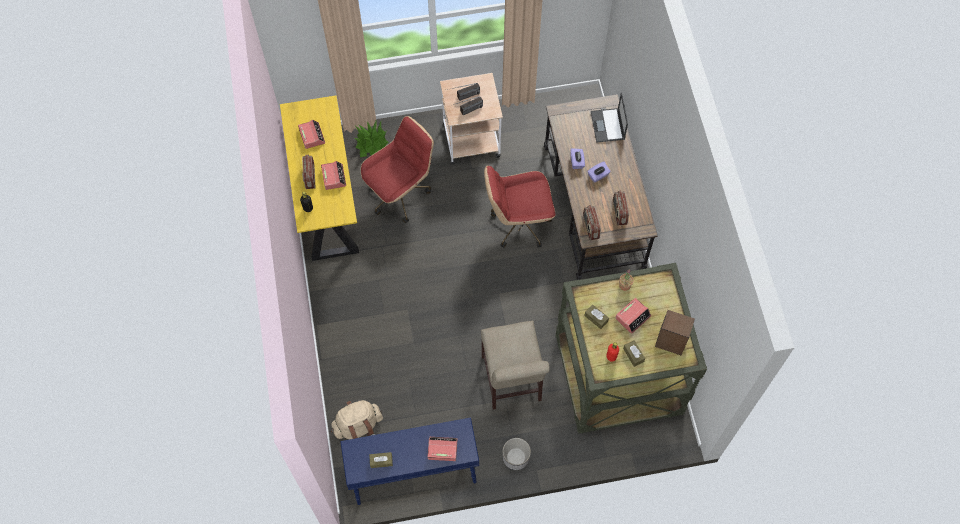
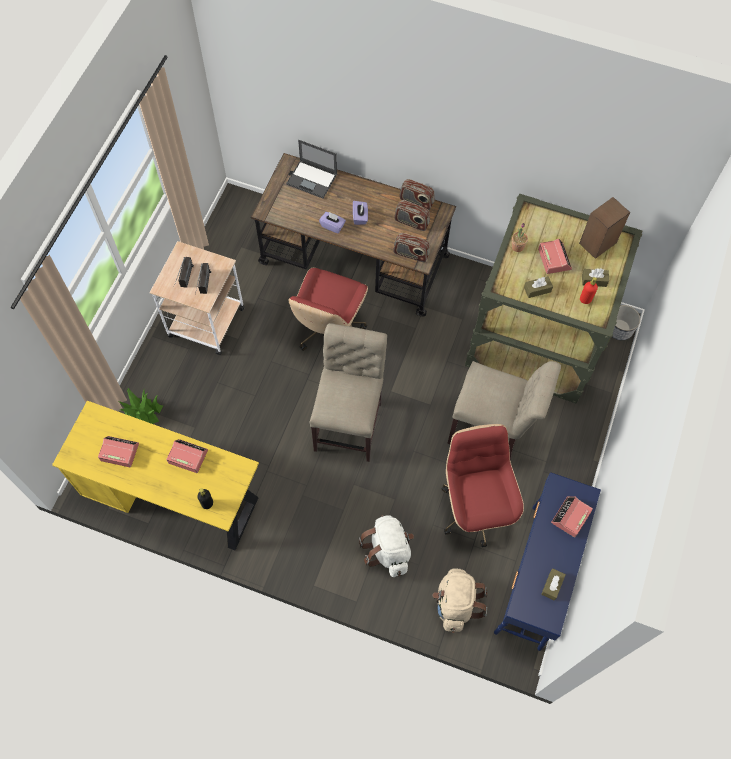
camera: 60 degrees left, 0 degrees up
(310, 177) = (169, 481): radio -> radio (416, 201)
(371, 360) = (388, 550): none -> white backpack
(401, 194) = (220, 419): red office chair -> red office chair (474, 507)
(454, 279) = (350, 422): none -> beige chair
(515, 458) = (571, 471): planter -> planter (619, 329)

